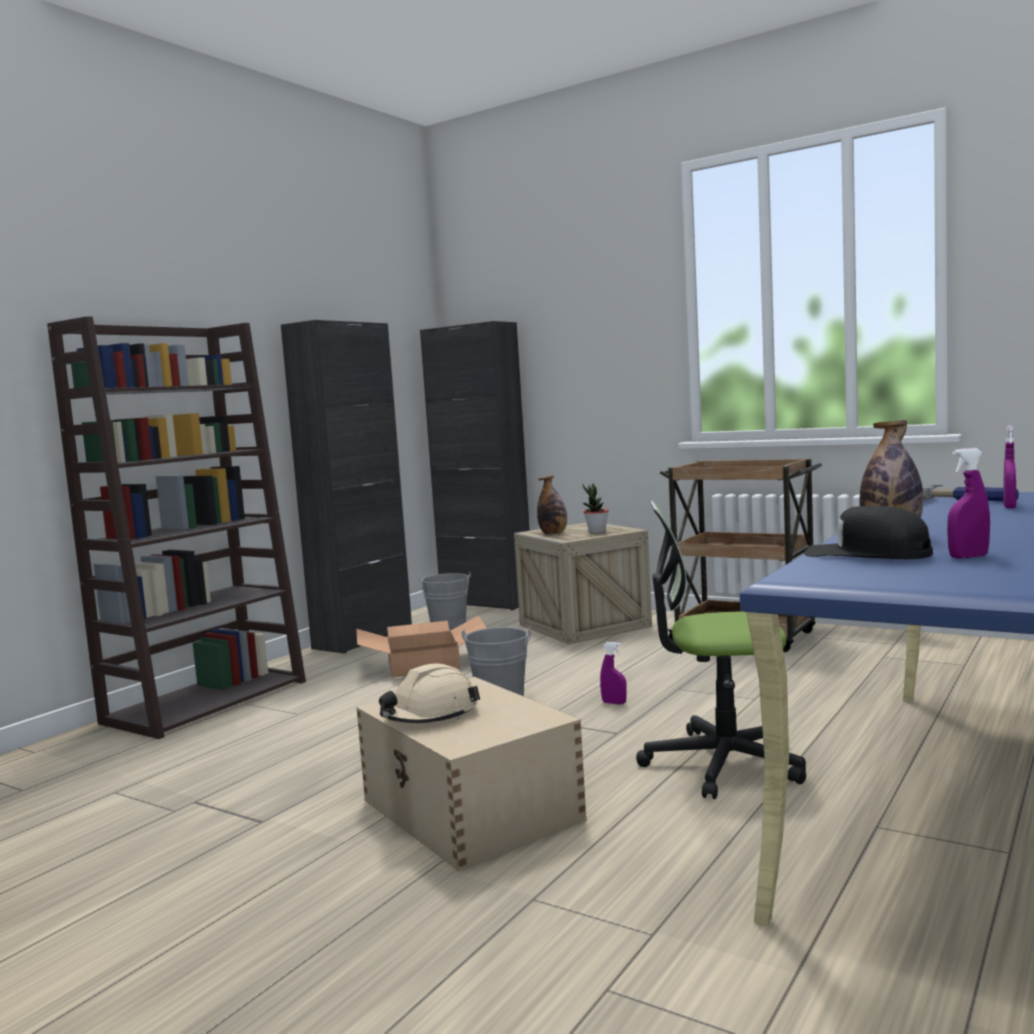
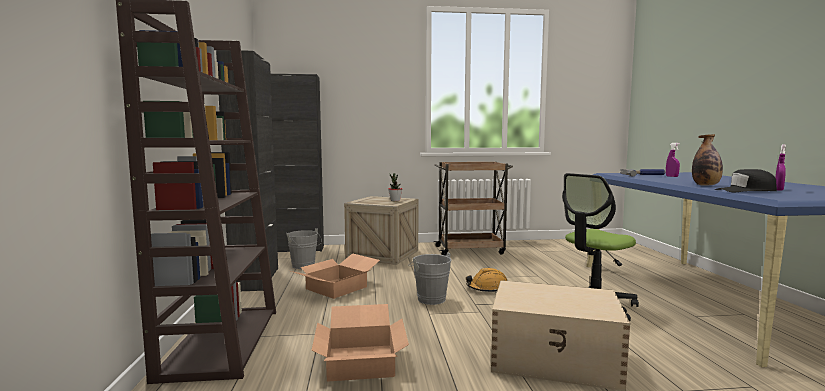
camera: 40 degrees left, 0 degrees up
(272, 751) = (359, 361): none -> cardboard box
(430, 715) = (547, 304): beige hard hat -> none
(553, 534) = (372, 202): bottle -> none
(614, 703) = (487, 289): purple spray bottle -> orange hard hat

